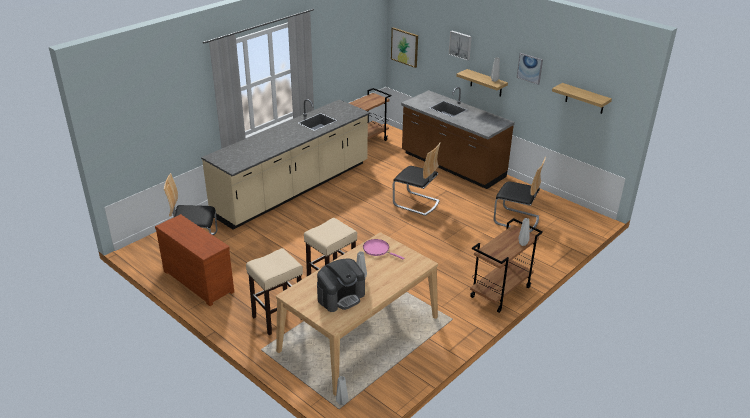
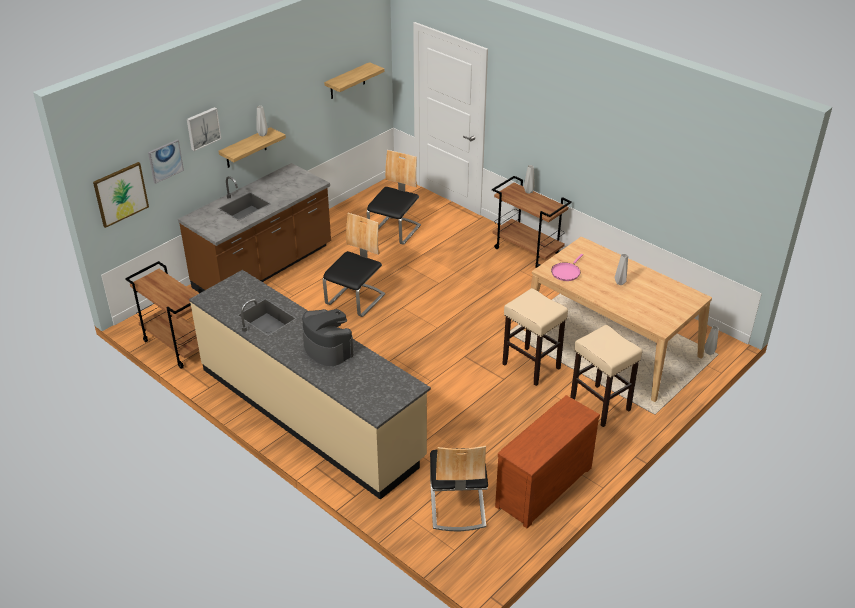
camera: 90 degrees left, 5 degrees up
(341, 296) = (653, 294): coffee machine -> coffee machine (328, 348)
(530, 68) = (289, 92): picture -> picture (165, 161)

